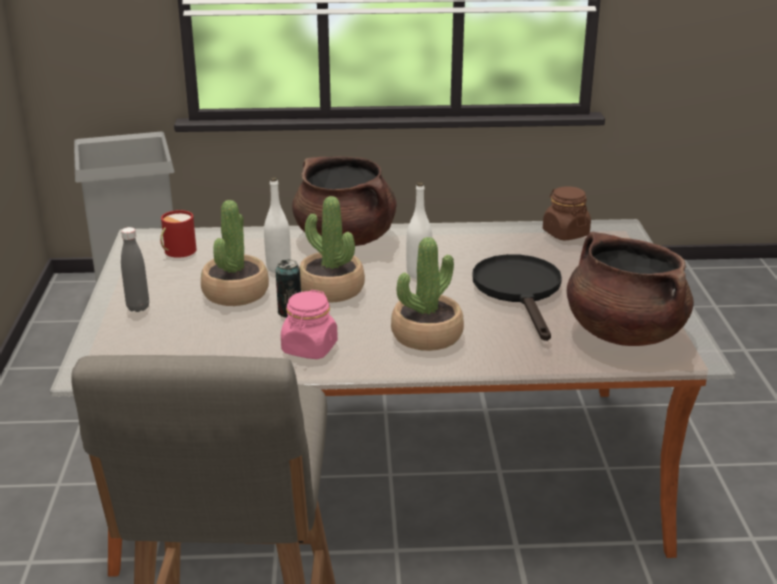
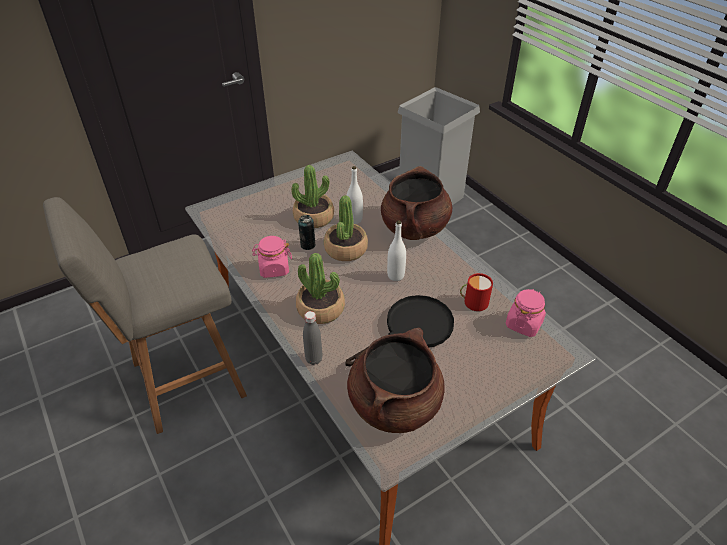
camera: 60 degrees right, 15 degrees up
(138, 307) = (274, 194): grey bottle -> grey bottle (314, 359)
(177, 251) = (342, 178): red mug -> red mug (473, 301)
(565, 233) = (523, 324): brown jar -> pink jar

